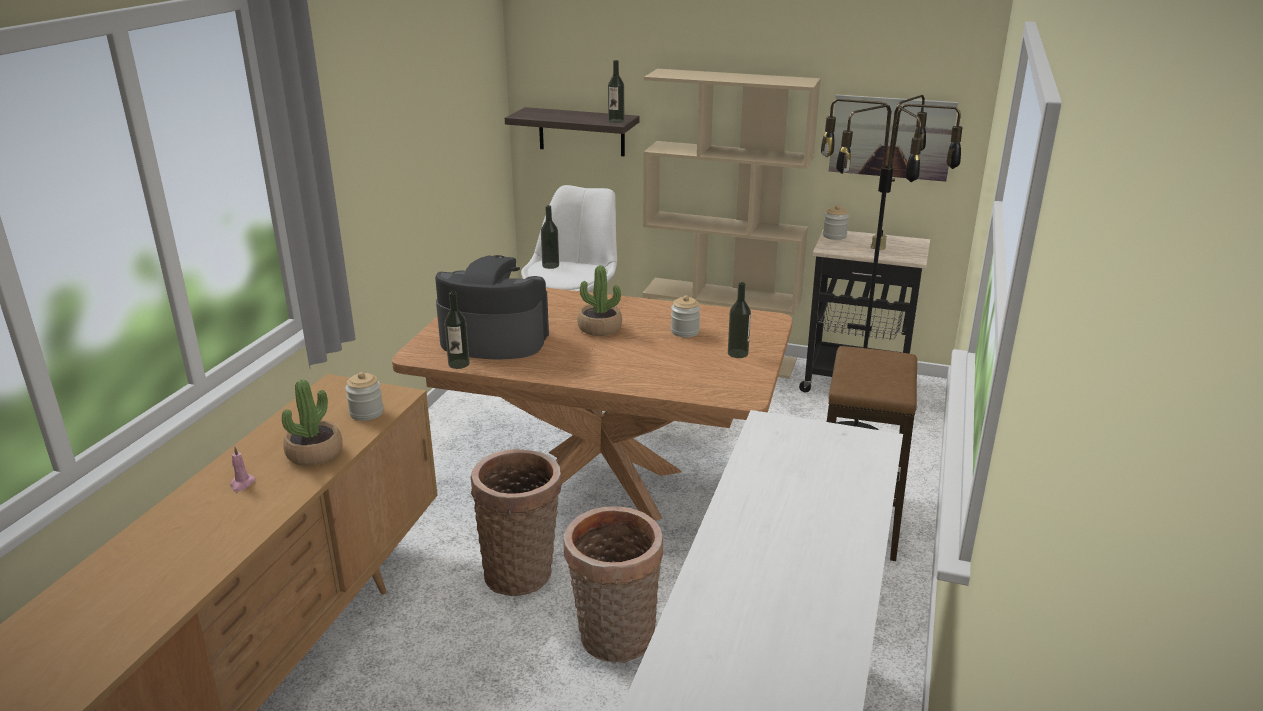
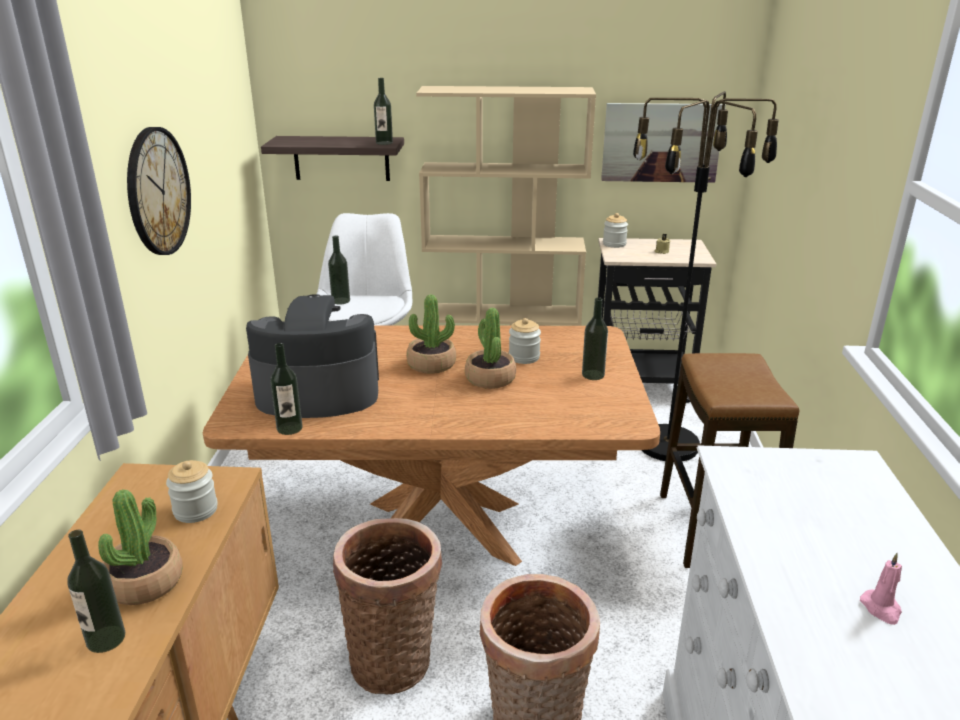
camera: 15 degrees left, 0 degrees up
(242, 484) = (51, 651): pink candle -> pink candle (881, 609)
(278, 483) = (106, 639): none -> bottle
(393, 157) = (158, 191): none -> wall clock
(643, 346) = (490, 379): none -> potted plant

